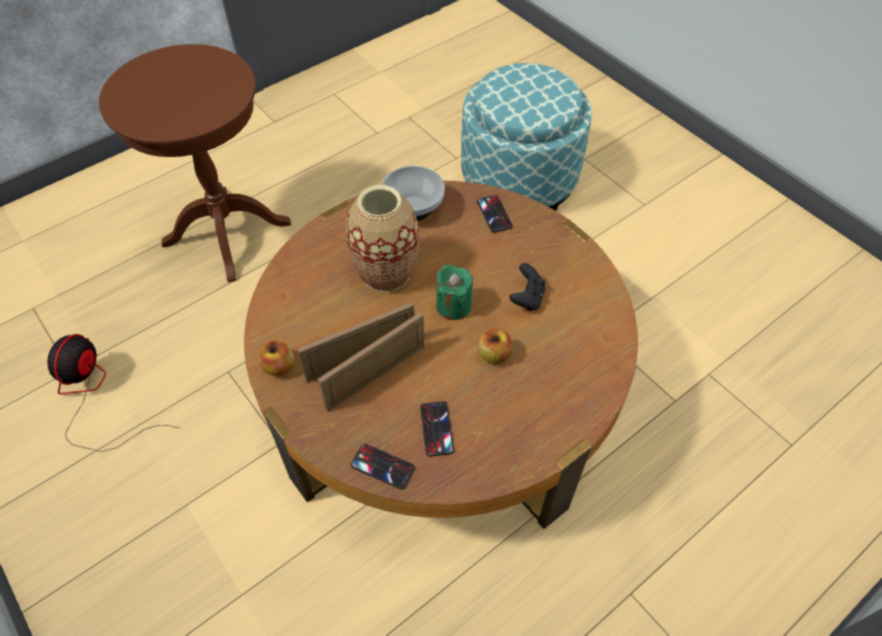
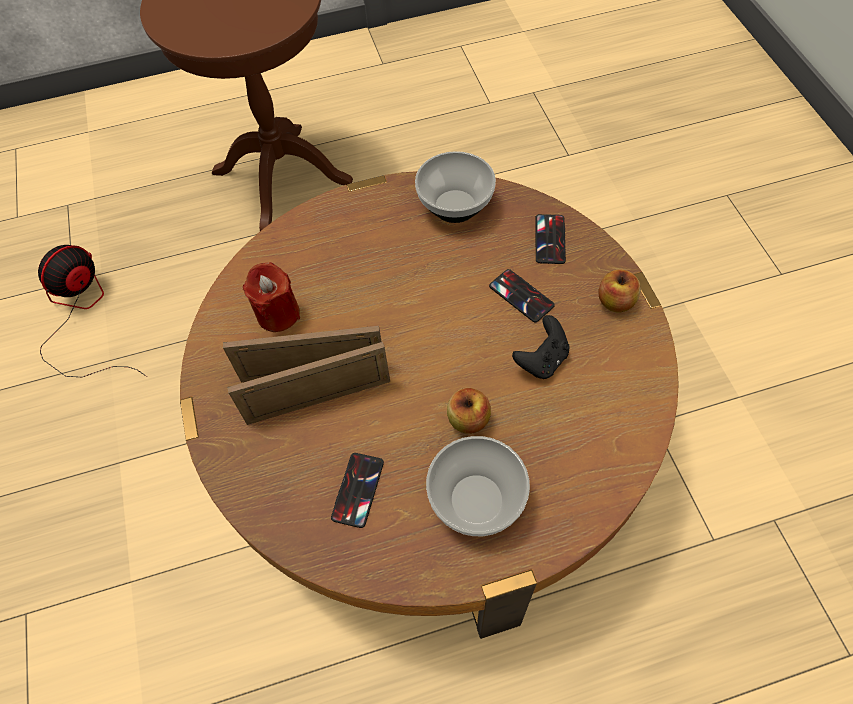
camera: 25 degrees right, 5 degrees up
(279, 366) = (220, 352): apple -> apple (615, 302)
(312, 324) = (278, 314): none -> red candle
(383, 466) = (276, 514): phone -> phone (521, 296)
(386, 272) = (388, 275): vase -> none
(453, 306) = (447, 341): green candle -> none
(519, 179) = (633, 199): ottoman -> none
(524, 407) = (475, 500): none -> bowl

